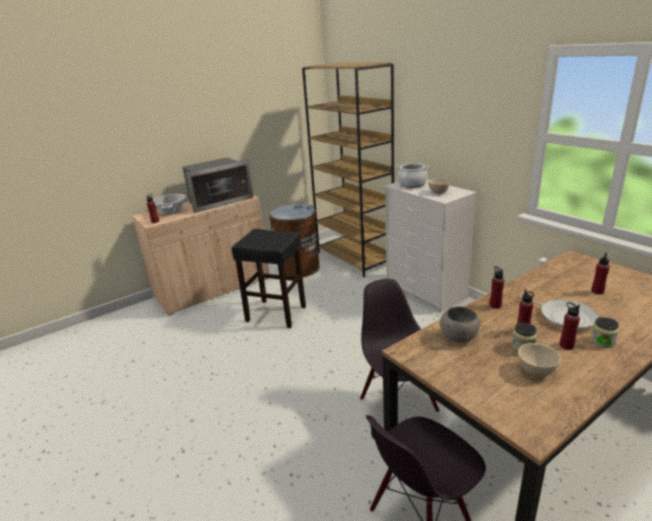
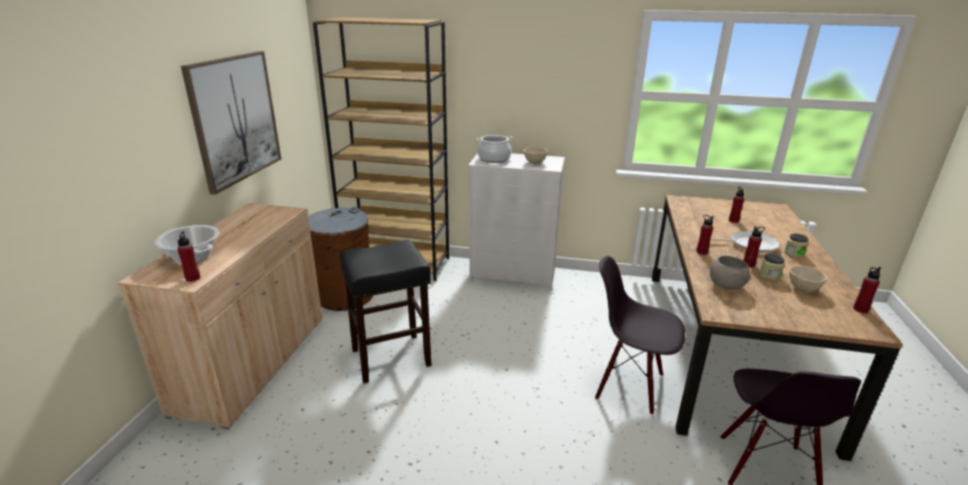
camera: 45 degrees left, 0 degrees up
(218, 201) = (250, 225): microwave -> none
(237, 133) = (235, 119): none -> picture
(566, 345) = (785, 264): red bottle -> red bottle (860, 309)

